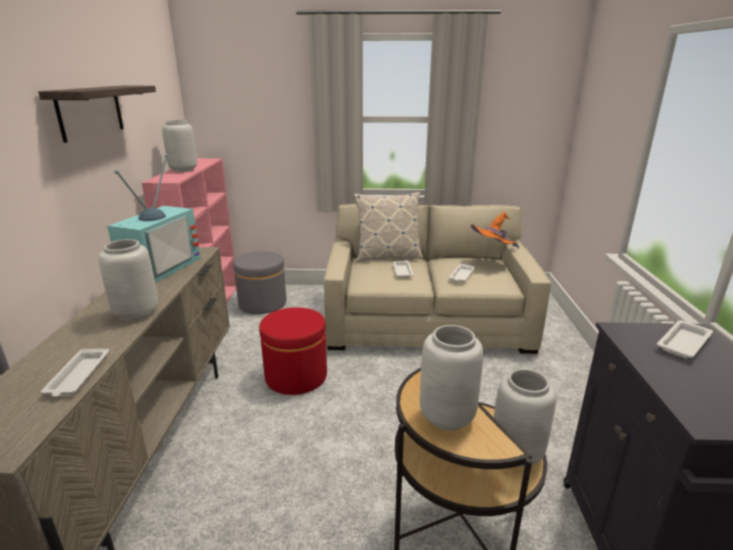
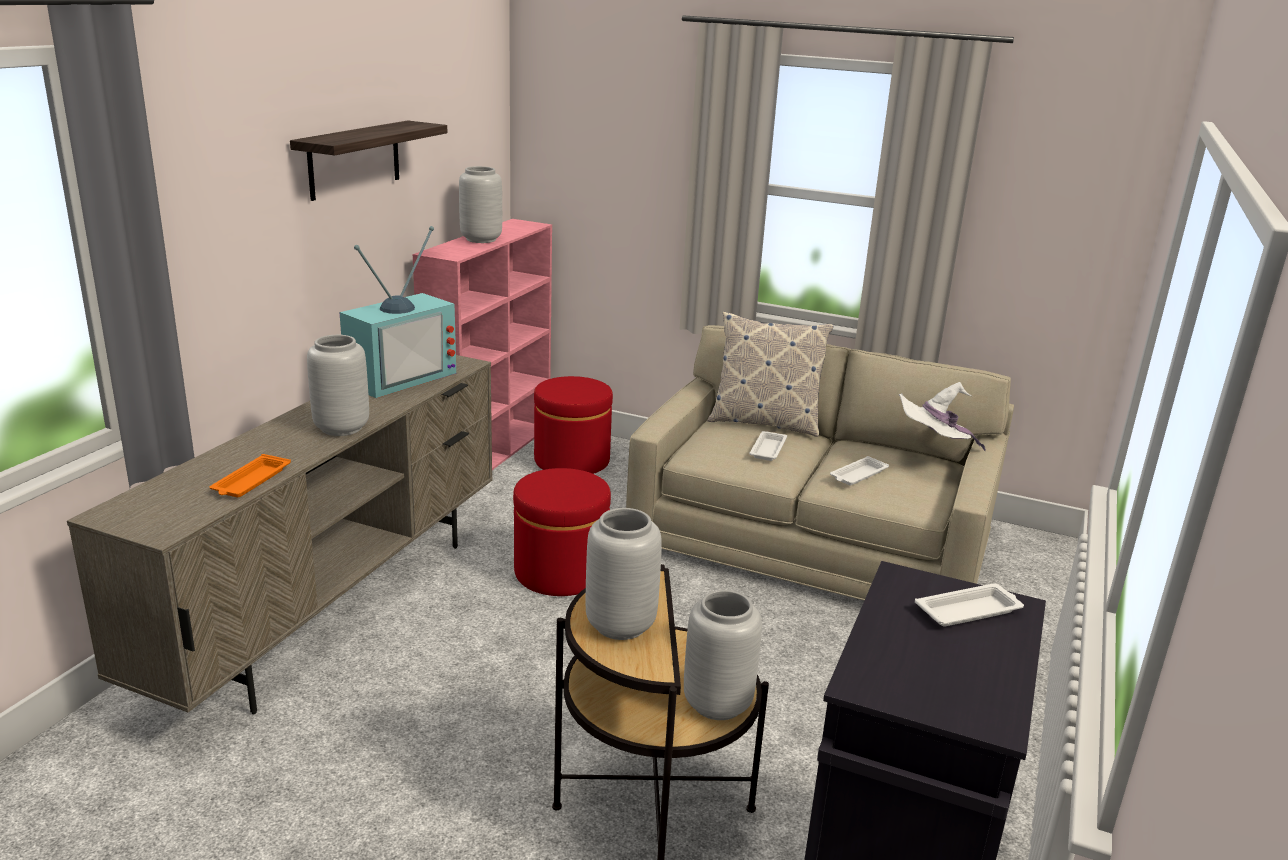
camera: 20 degrees right, 0 degrees up
(78, 376) = (250, 481): white tray -> orange tray
(262, 303) = (572, 461): grey ottoman -> red ottoman
(492, 251) = (932, 447): orange hat -> white hat

